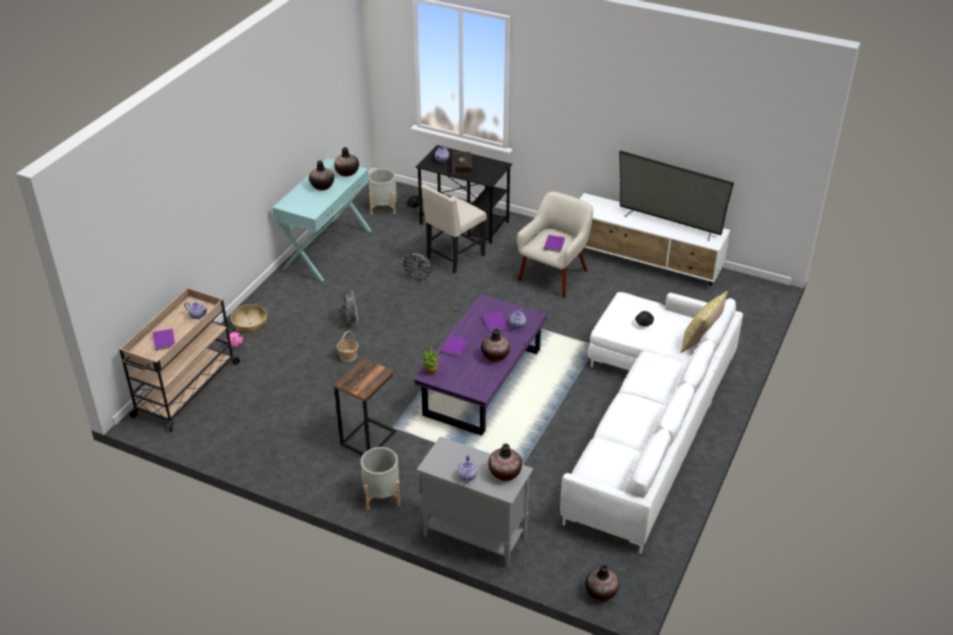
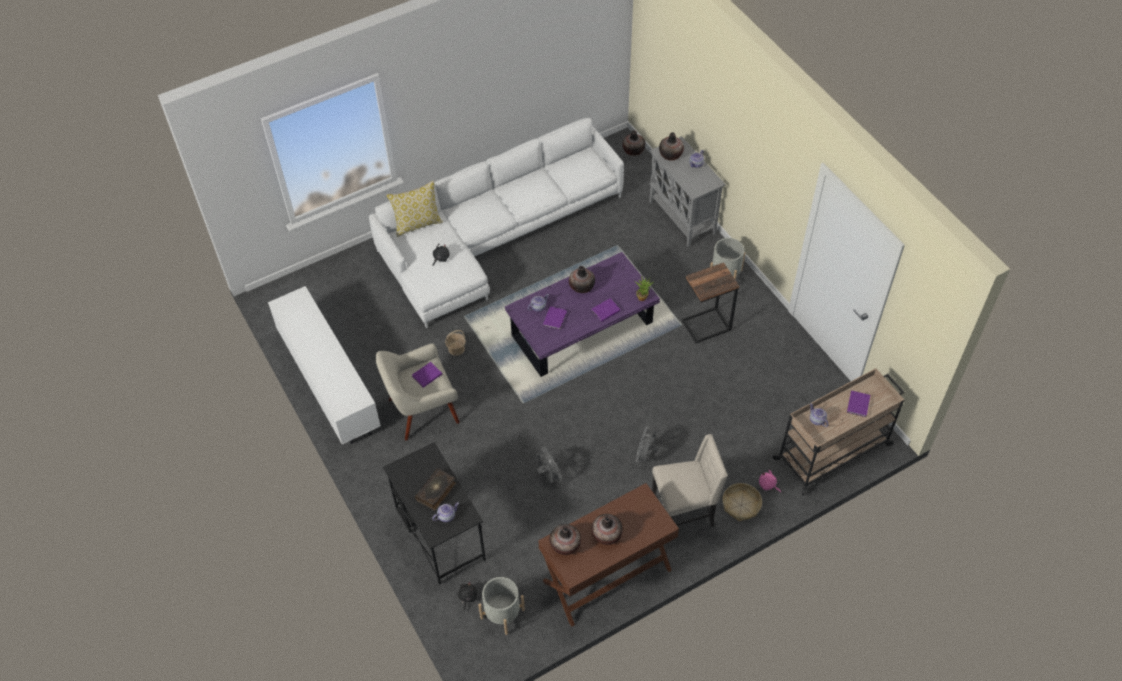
camera: 145 degrees left, 15 degrees up
(327, 249) = (607, 575): turquoise console table -> brown console table
(348, 356) = (672, 415): basket -> basket (456, 348)
(454, 257) = (491, 487): beige chair -> beige chair (684, 512)
(669, 223) = (306, 338): television -> none

